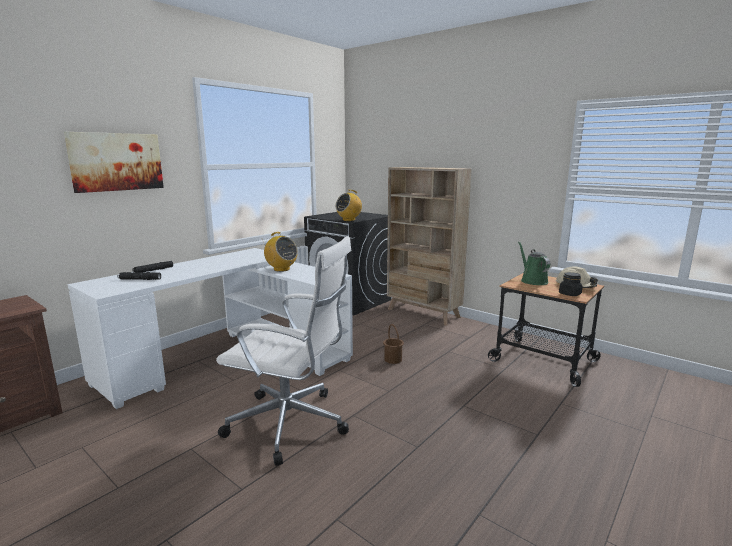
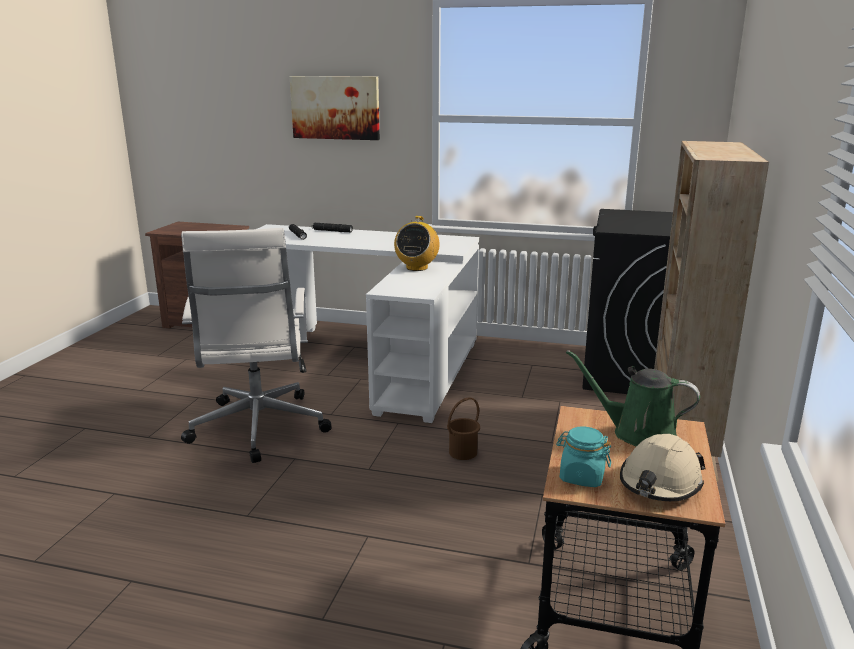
camera: 65 degrees right, 5 degrees up
(349, 220) = (614, 227): radio -> none
(532, 280) = (637, 433): green watering can -> green watering can turned 120 degrees counterclockwise
(569, 294) = (581, 477): black jar -> turquoise jar

